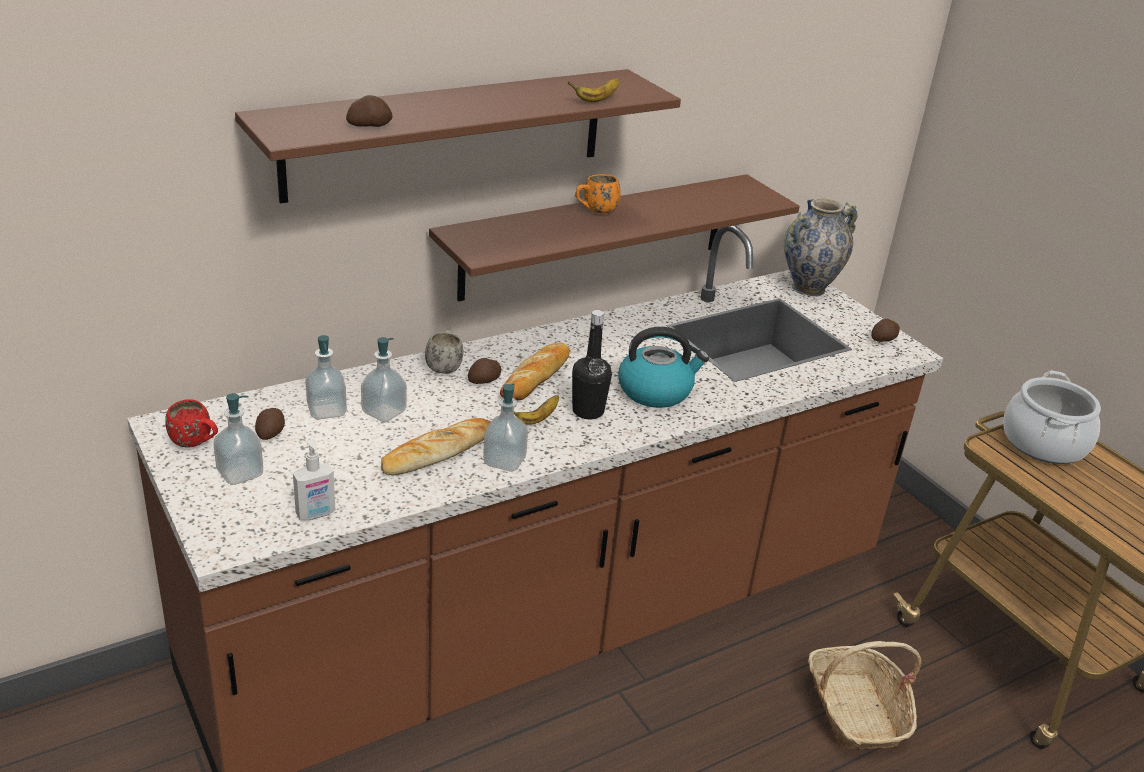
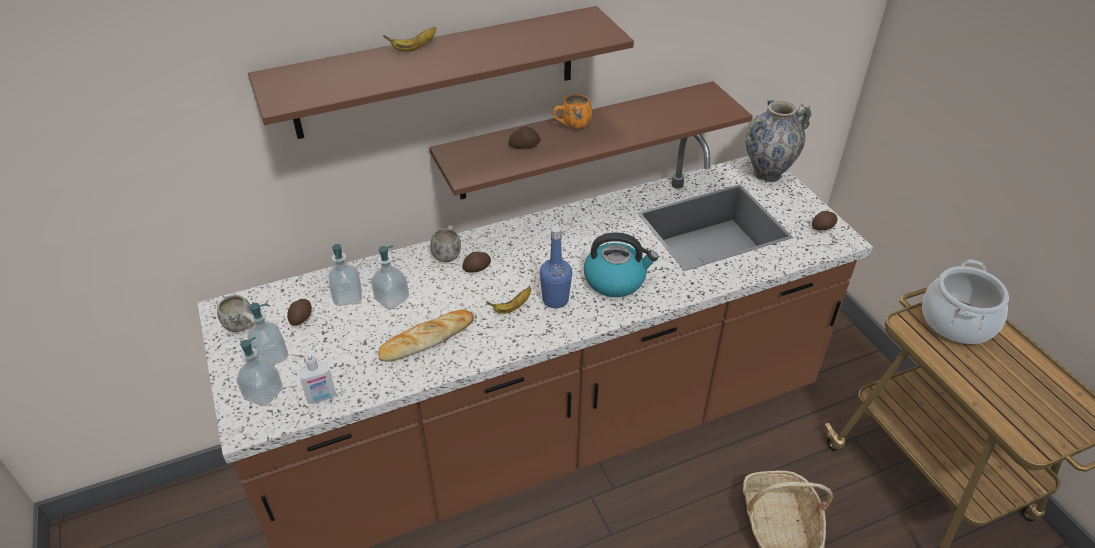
camera: 10 degrees right, 10 degrees up
(196, 443) = (244, 327): red mug -> white mug
(369, 125) = (353, 84): potato -> potato (524, 146)
(504, 461) = (478, 348): soap dispenser -> soap dispenser (263, 393)
(536, 377) = (519, 265): bread -> none
(588, 411) = (555, 300): black bottle -> blue bottle
(596, 100) = (557, 45): banana -> banana (414, 48)

